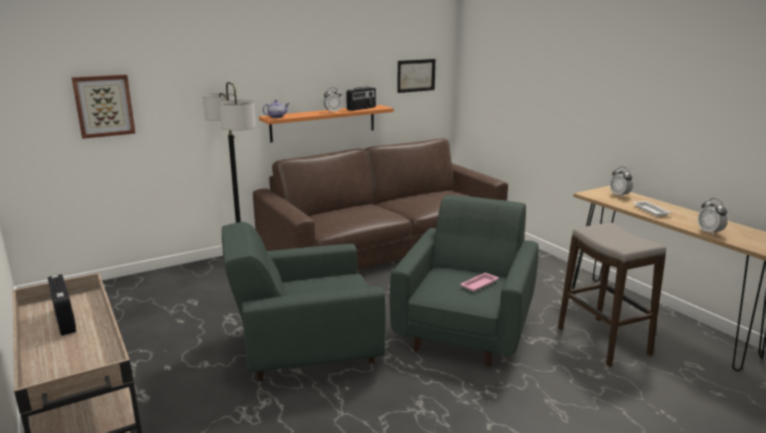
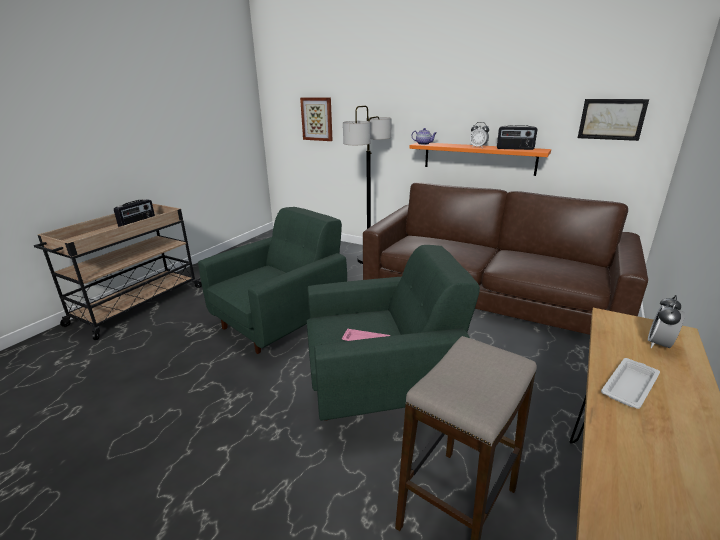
camera: 60 degrees right, 5 degrees up
(305, 350) = (281, 320): green armchair -> green armchair turned 90 degrees clockwise
(709, 232) = (615, 481): alarm clock -> none

